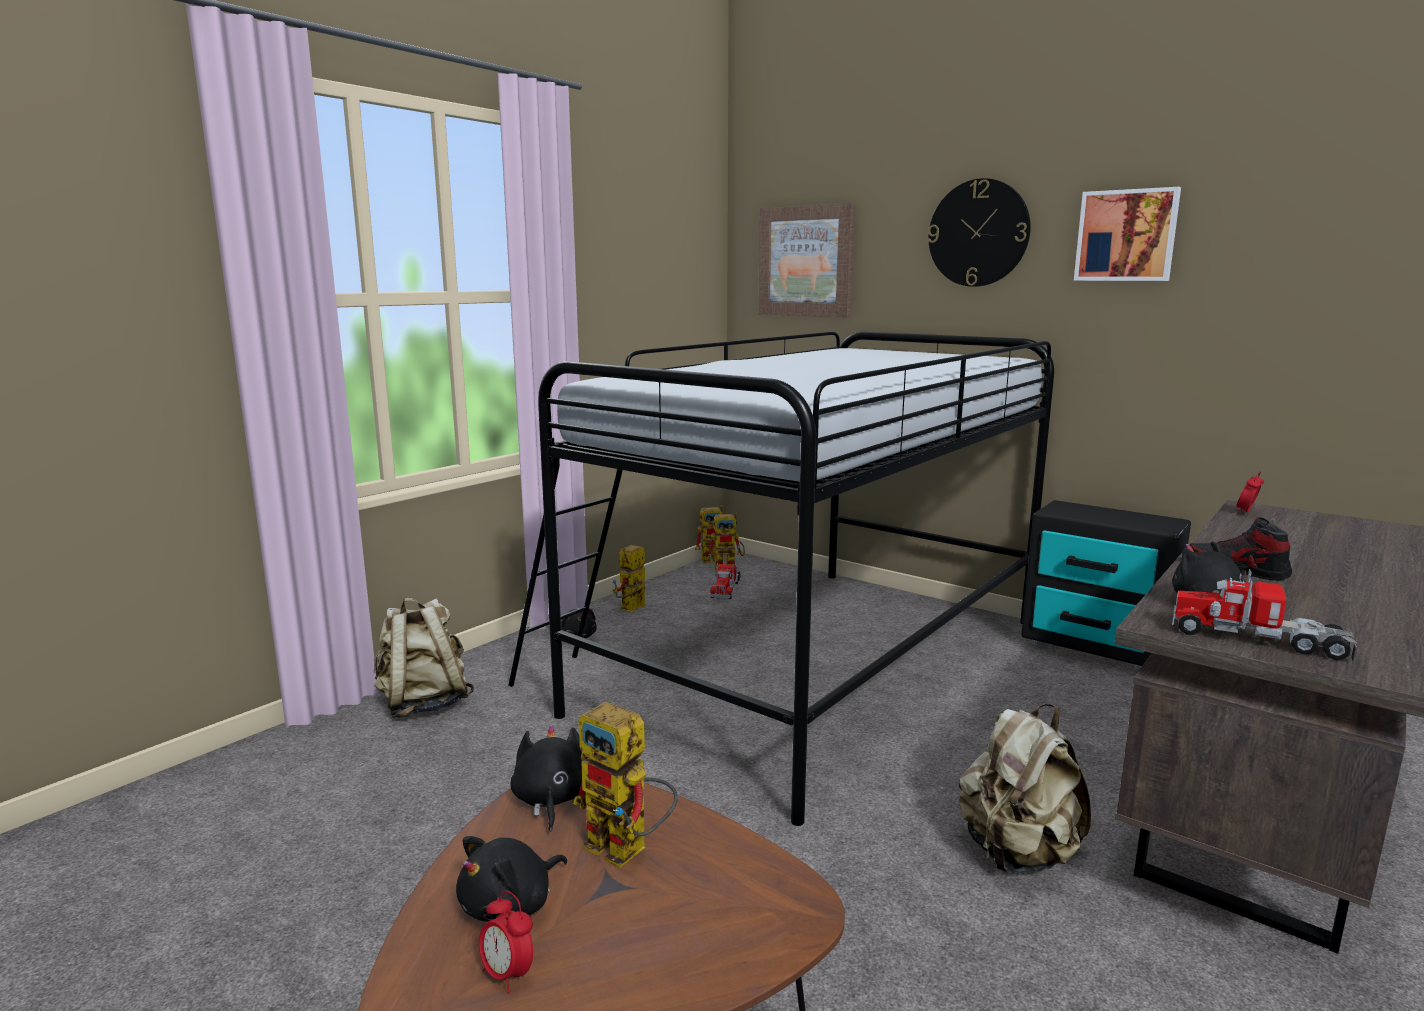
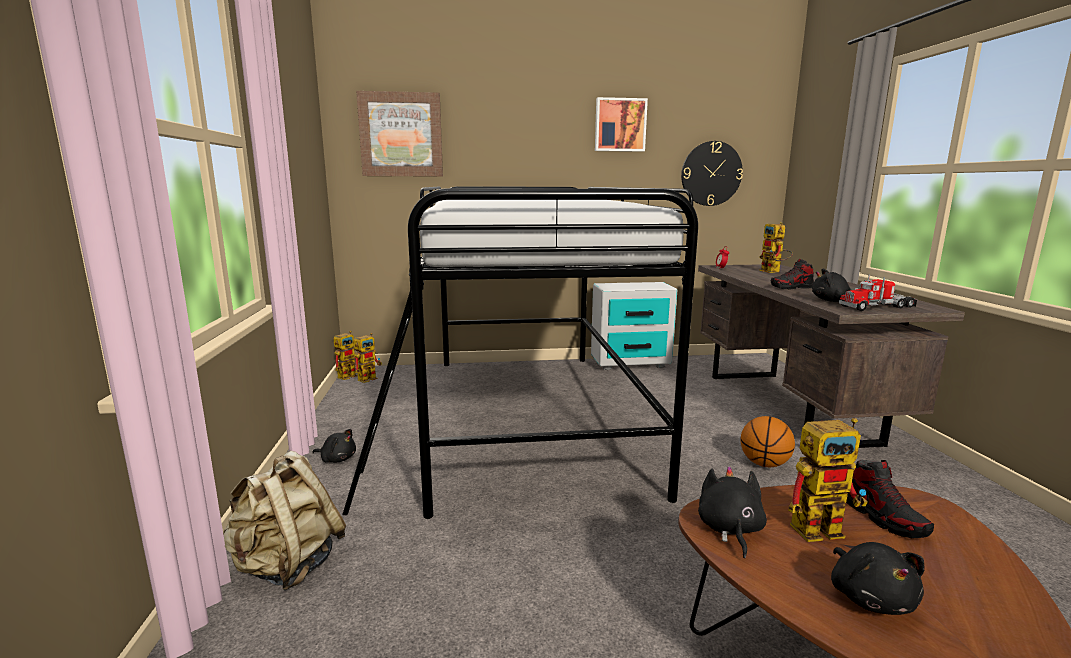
camera: 45 degrees left, 0 degrees up
(507, 975) = (965, 631): alarm clock -> none
(551, 800) = (729, 529): black plush toy -> black plush toy turned 60 degrees clockwise
(631, 609) = (345, 425): toy robot -> toy robot (773, 272)
(708, 883) = (883, 518): none -> shoe
(726, 588) = (391, 391): toy truck -> none
(978, 233) = (532, 119): wall clock -> wall clock (711, 173)
(1018, 854) = (764, 464): beige backpack -> basketball
(1094, 652) = (631, 365): black nightstand -> white nightstand

